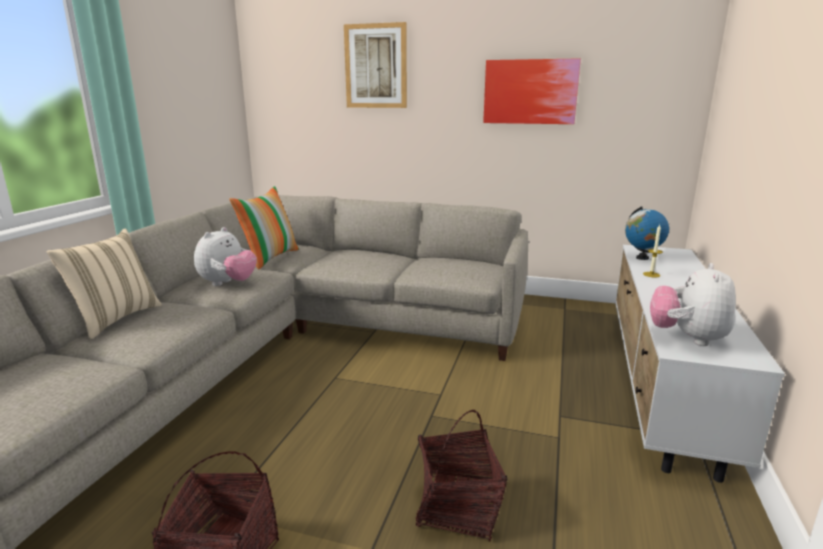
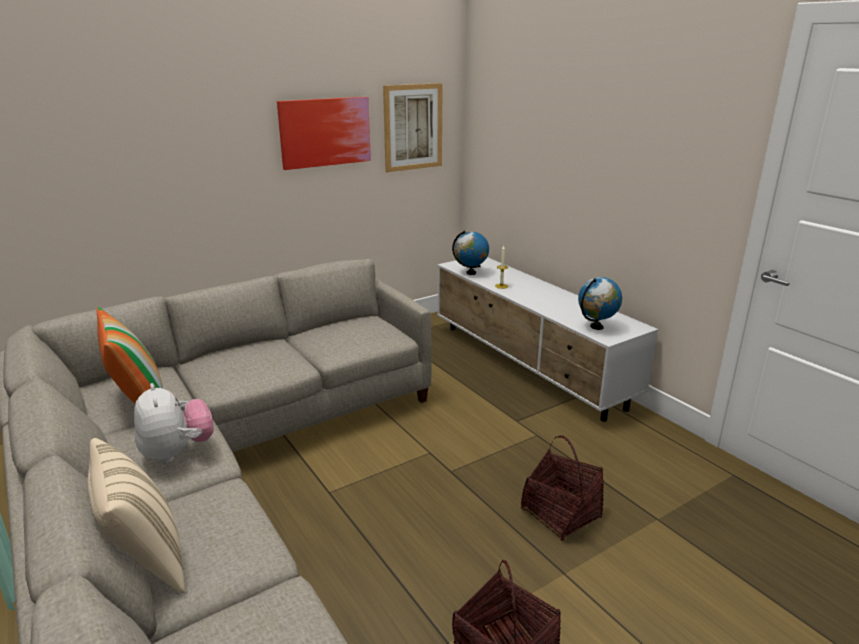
camera: 50 degrees left, 5 degrees up
(375, 66) = (136, 114): picture -> picture (413, 127)
(687, 338) = (596, 327): plush toy -> globe

